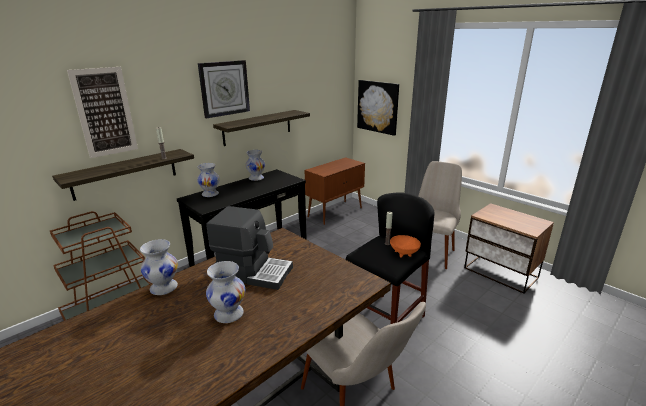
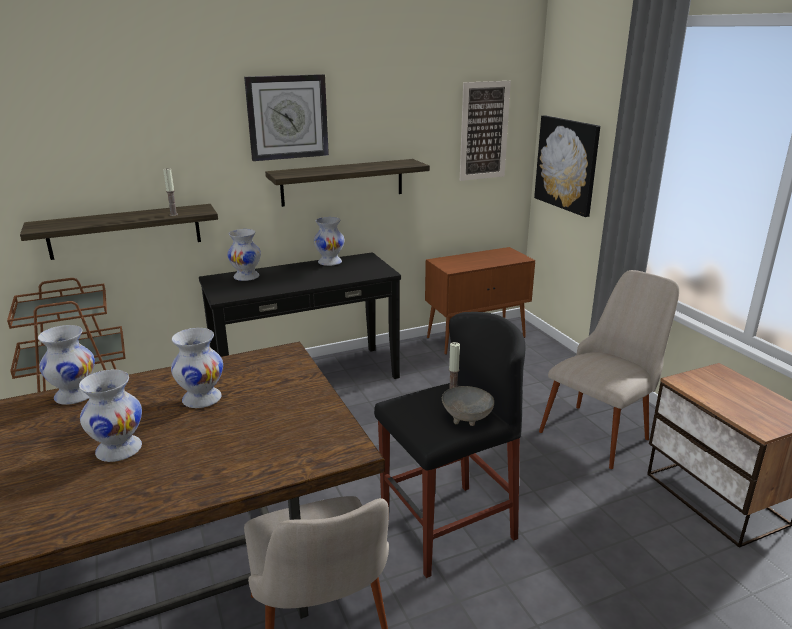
camera: 20 degrees right, 0 degrees up
(105, 112) = (99, 141): picture -> picture (484, 131)
(253, 272) = (202, 398): coffee machine -> white vase
(404, 253) = (467, 419): orange bowl -> grey bowl

